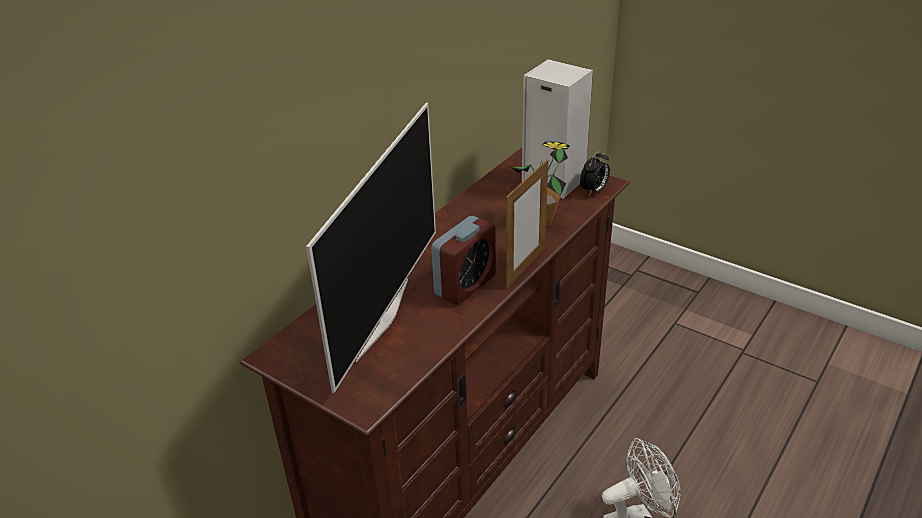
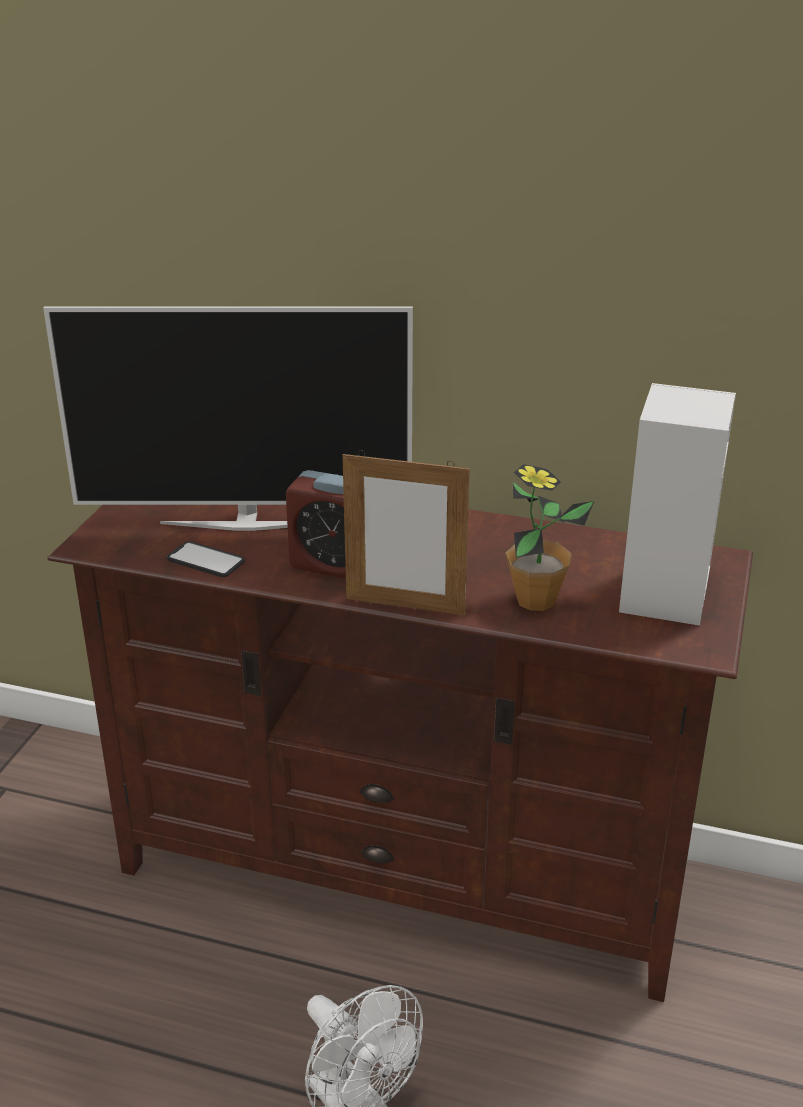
camera: 70 degrees right, 5 degrees down
(425, 344) = (206, 560): none -> phone
(594, 191) = (667, 639): alarm clock -> none

